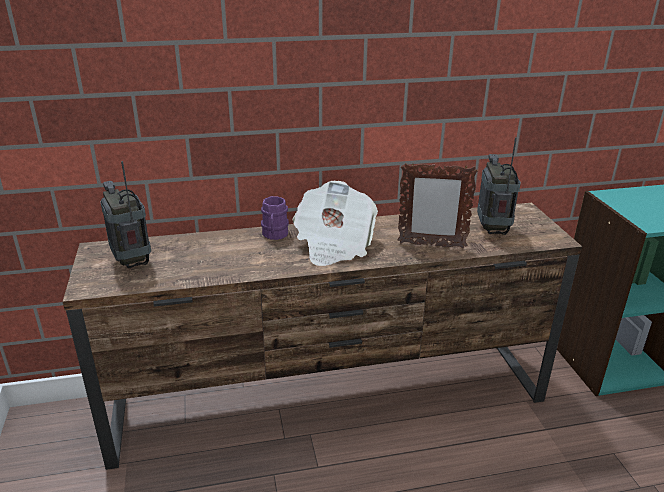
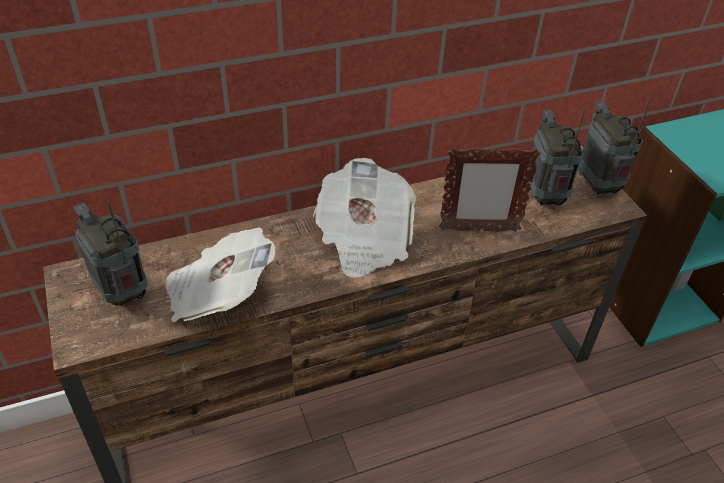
camera: 10 degrees left, 15 degrees up
(206, 268) = (219, 294): none -> newspaper
(274, 235) = (289, 230): purple mug -> none
(541, 226) = (598, 186): none -> radio

